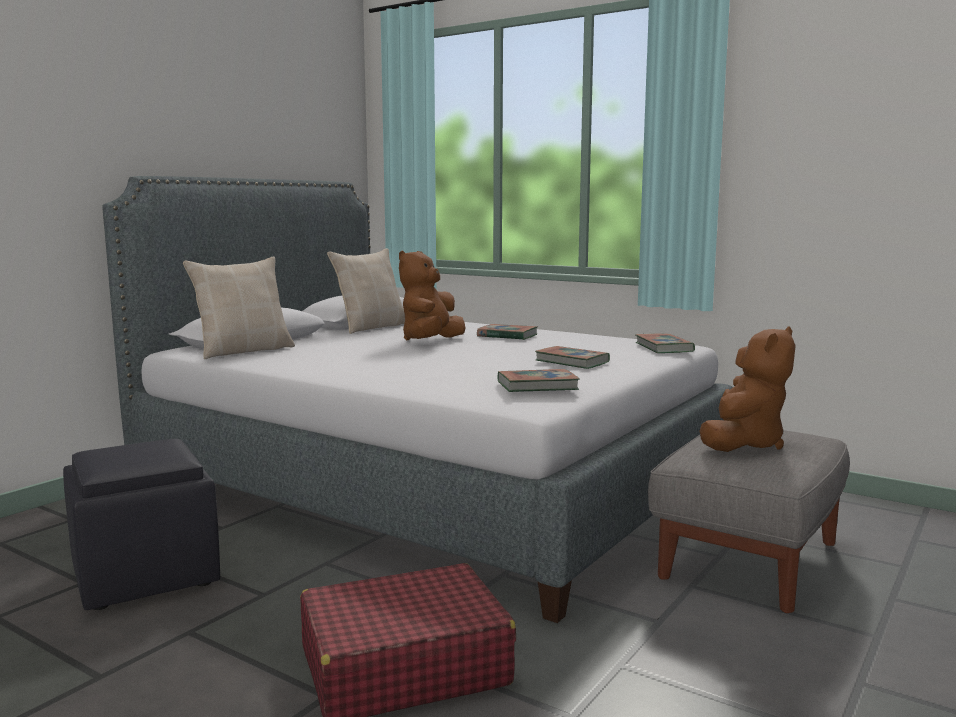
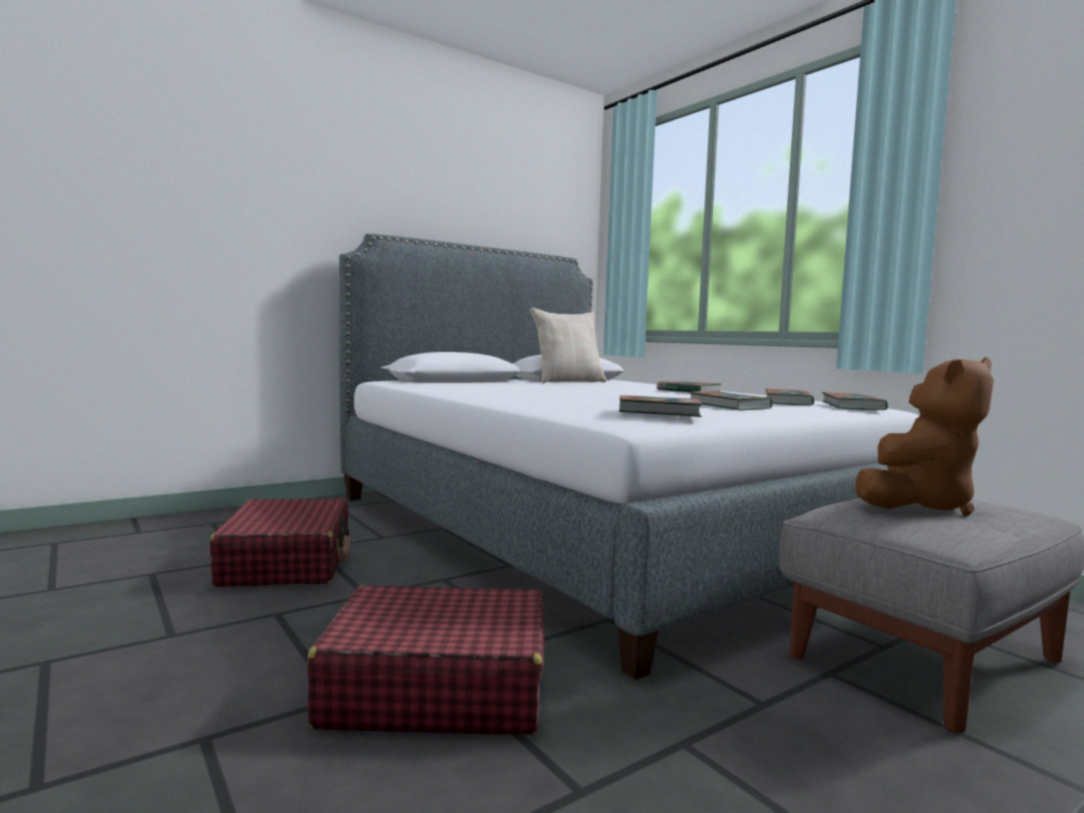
camera: 20 degrees right, 5 degrees down
(143, 575) = (287, 562): black ottoman -> red suitcase
(244, 351) = (432, 383): beige pillow -> none
(430, 342) = (606, 390): brown plush toy -> none
(608, 346) = (788, 402): none -> book

